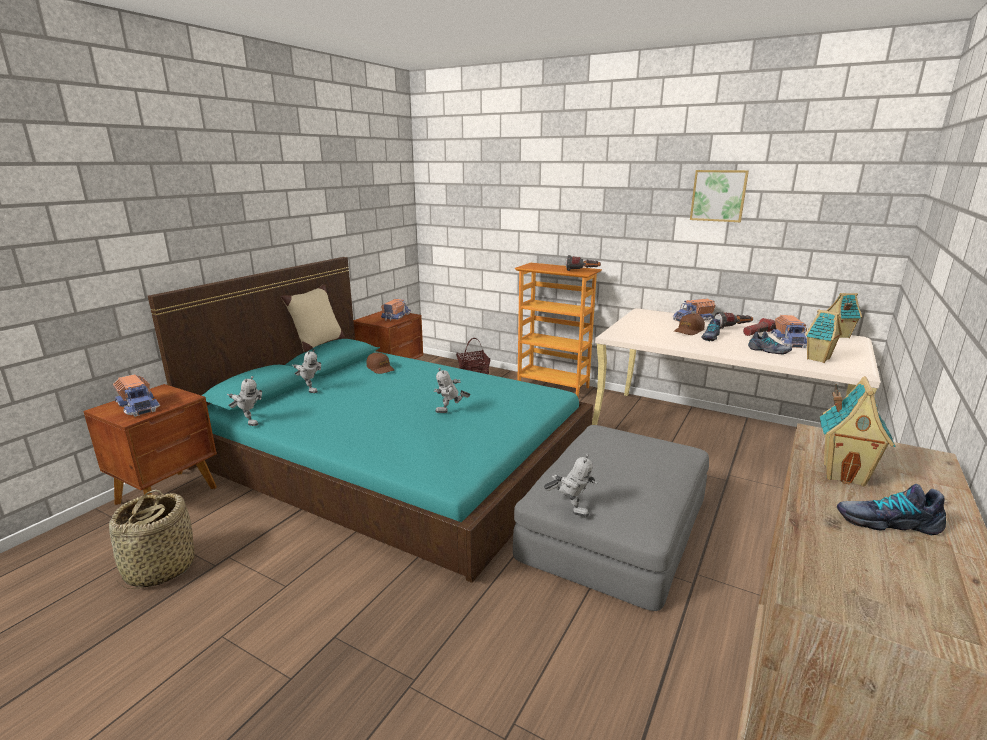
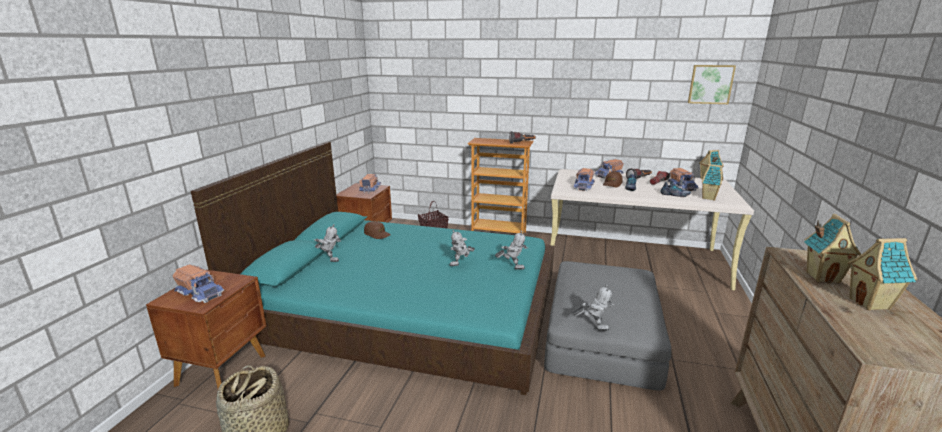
camera: 15 degrees left, 0 degrees up
(249, 422) = (296, 294): toy robot -> toy robot (512, 267)
(318, 344) = (317, 218): beige pillow -> none
(646, 331) = (584, 186): none -> toy truck
(718, 195) = (620, 84): picture -> picture (710, 84)
(886, 522) = (870, 304): shoe -> toy house

